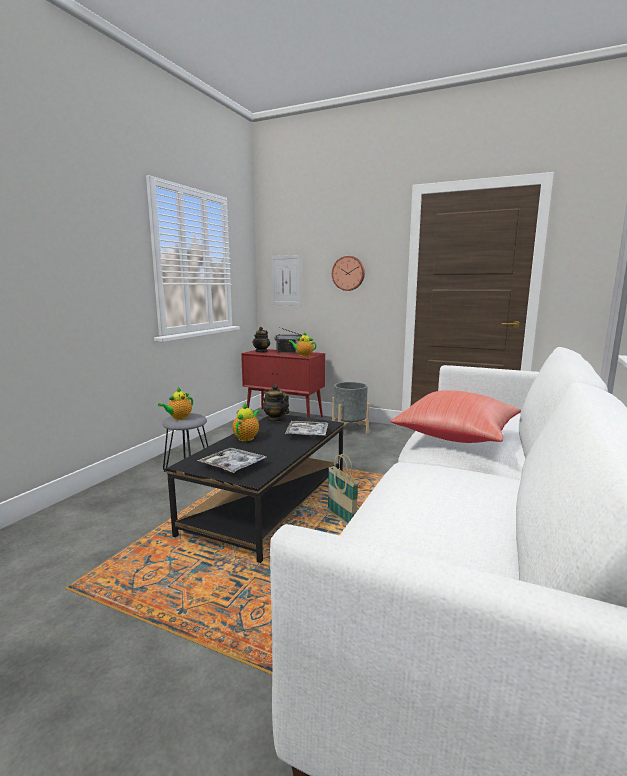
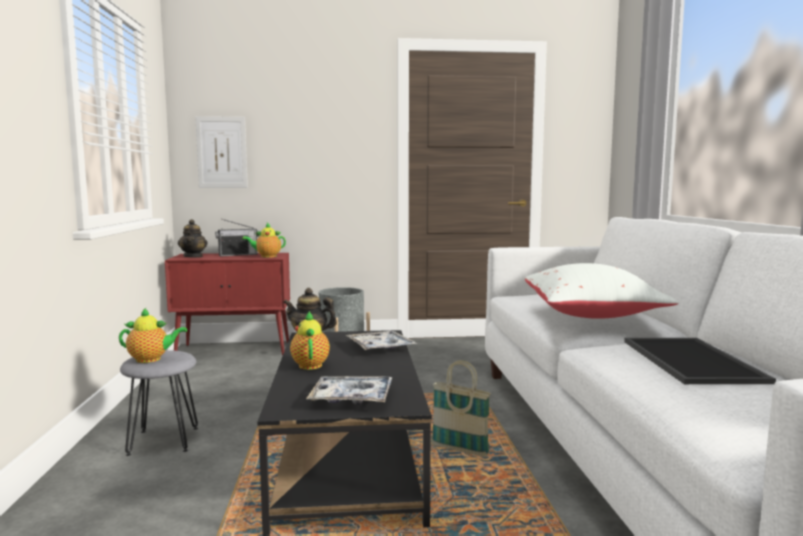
camera: 30 degrees left, 5 degrees down
(179, 418) = (151, 359): teapot -> teapot turned 105 degrees counterclockwise
(348, 273) = (317, 143): wall clock -> none
(449, 493) = (688, 360): none -> tray
(457, 437) = (592, 315): red pillow -> white pillow

